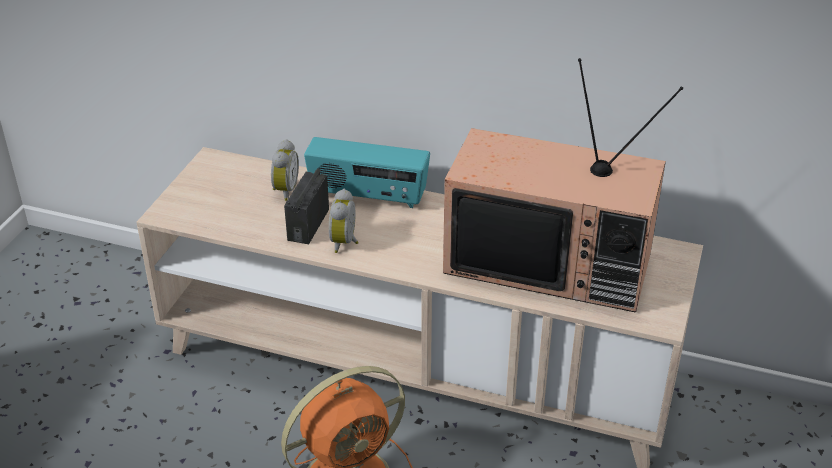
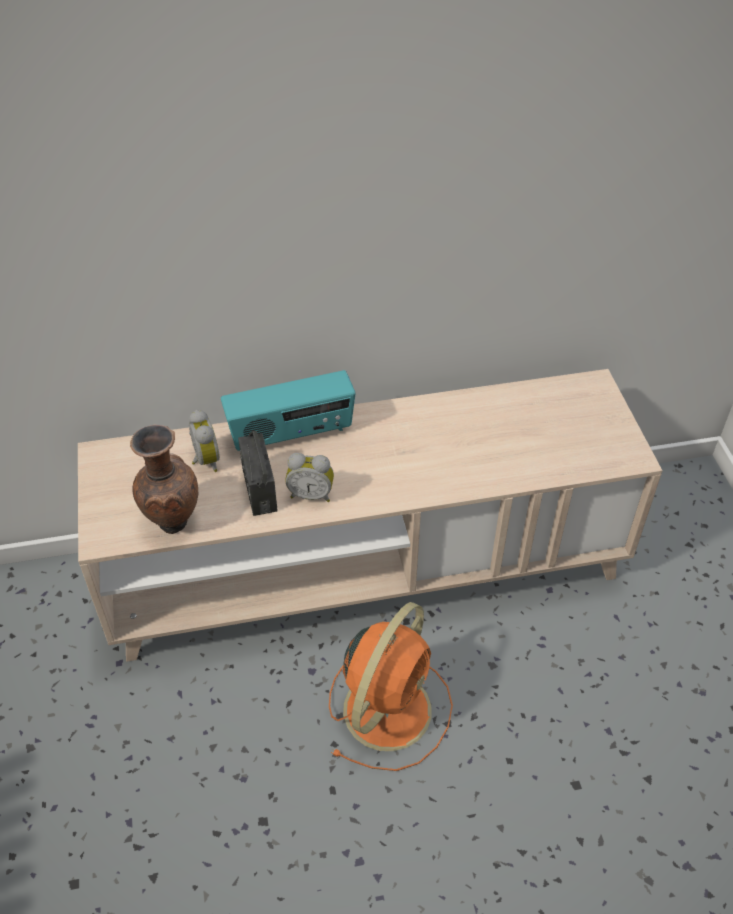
camera: 30 degrees left, 10 degrees up
(223, 221) = (171, 521): none -> brown vase
(346, 242) = (311, 494): alarm clock -> alarm clock turned 60 degrees counterclockwise
(551, 262) = (505, 437): television -> none

